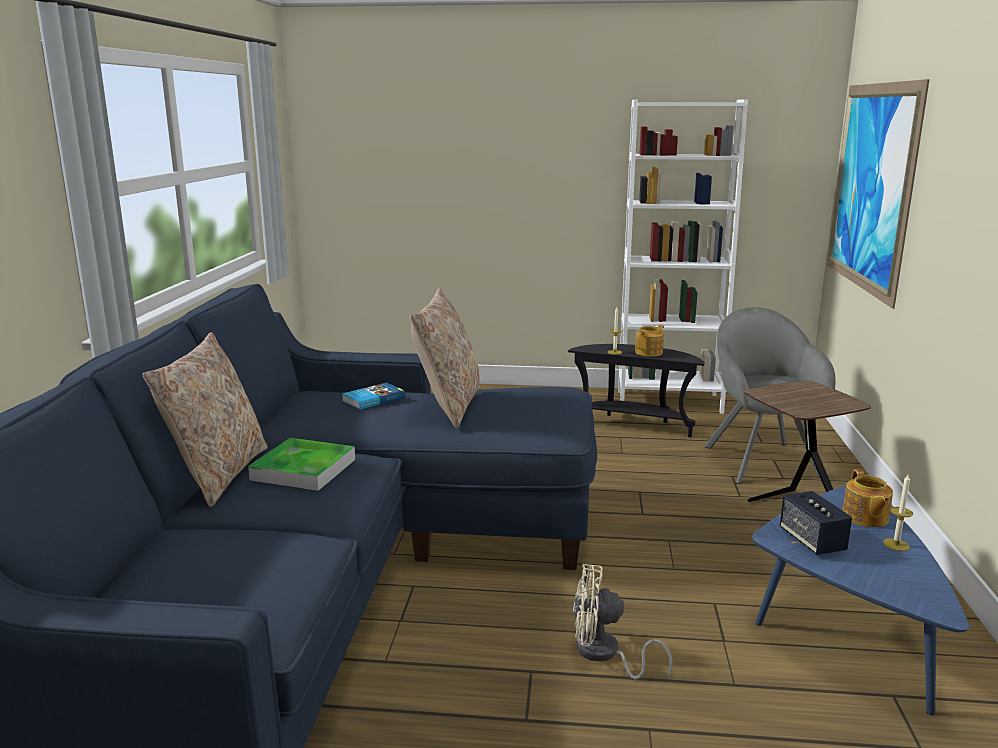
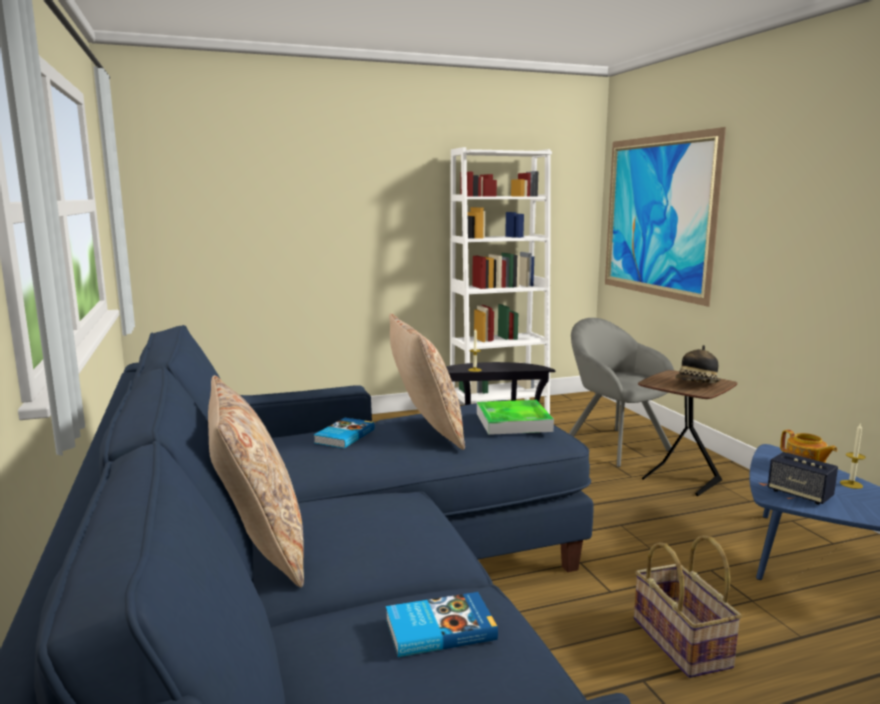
camera: 25 degrees left, 5 degrees down
(258, 554) = (439, 628): none -> book
(303, 469) = (359, 520): tray -> tray (513, 422)
(604, 654) = (682, 642): beige fan -> basket
(649, 352) = (502, 367): teapot -> none
(813, 401) = (697, 384): none -> hat

